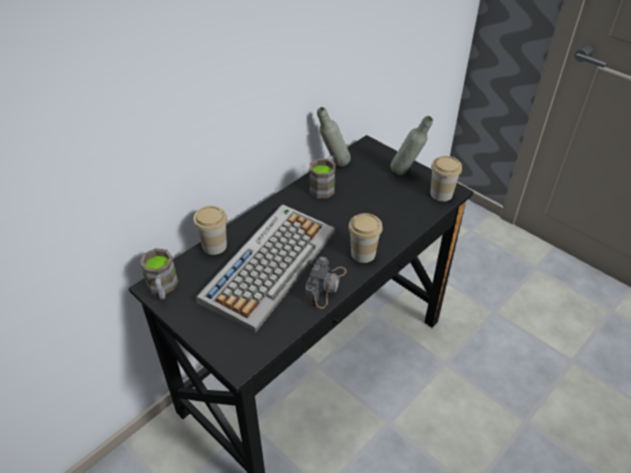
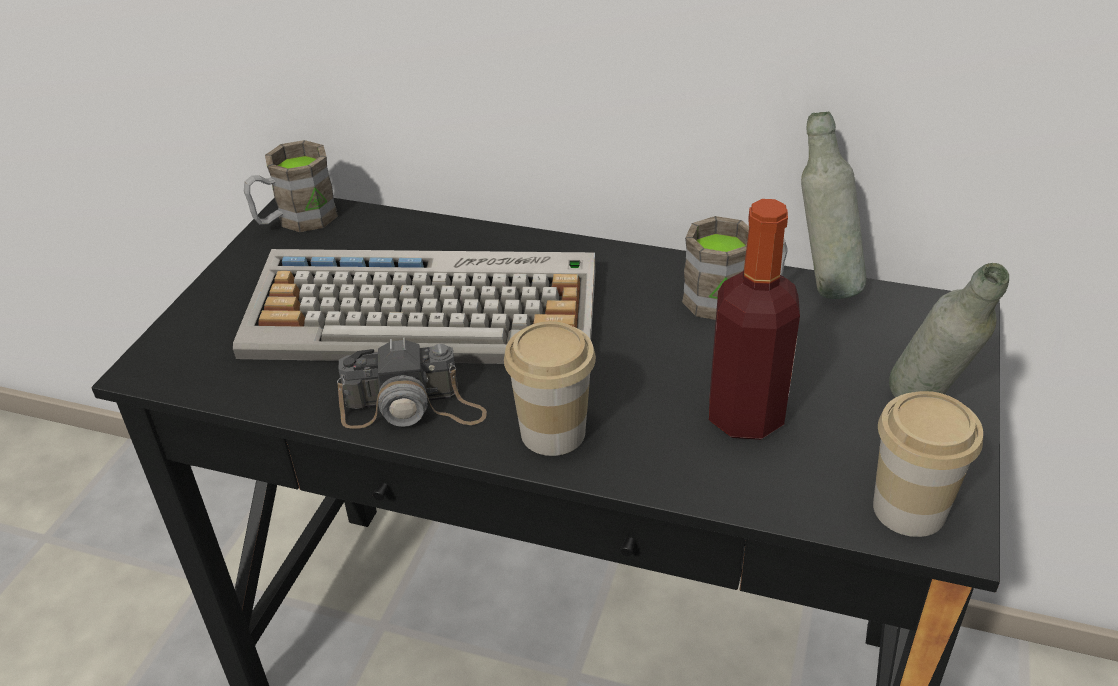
camera: 65 degrees right, 5 degrees down
(214, 246) = (435, 231): cup -> none
(384, 208) = (745, 416): none -> bottle

